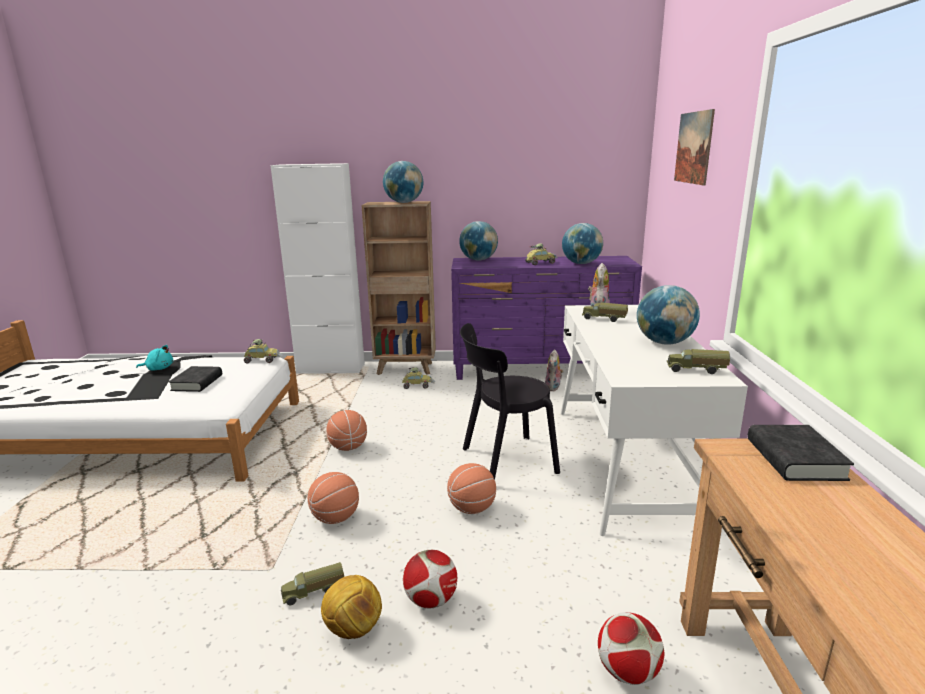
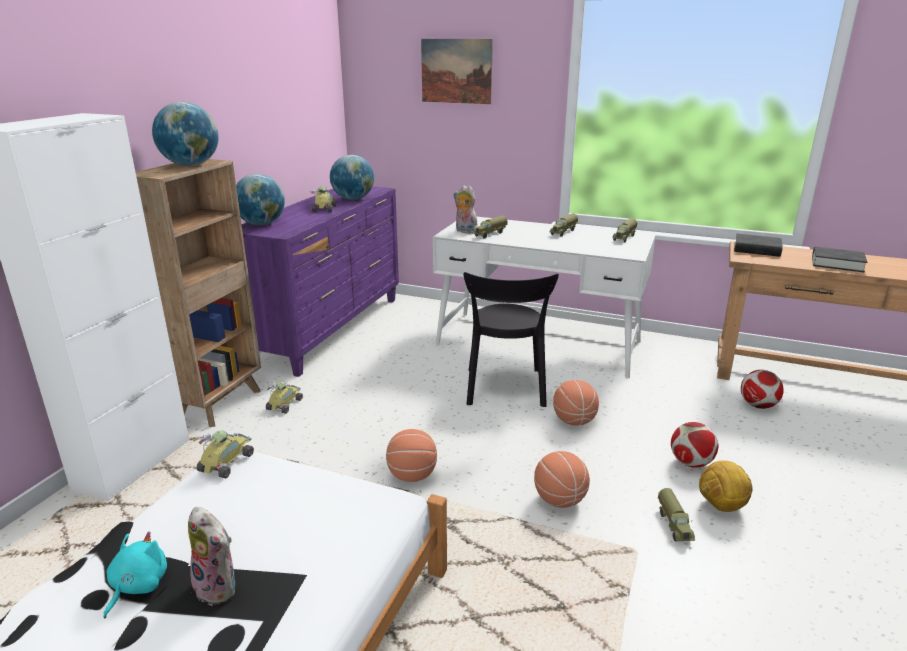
camera: 70 degrees left, 5 degrees up
(197, 383) = (271, 530): black book -> black book (837, 263)
(553, 388) = (380, 334): plush toy -> plush toy (219, 587)
(664, 343) = (564, 232): globe -> toy truck

